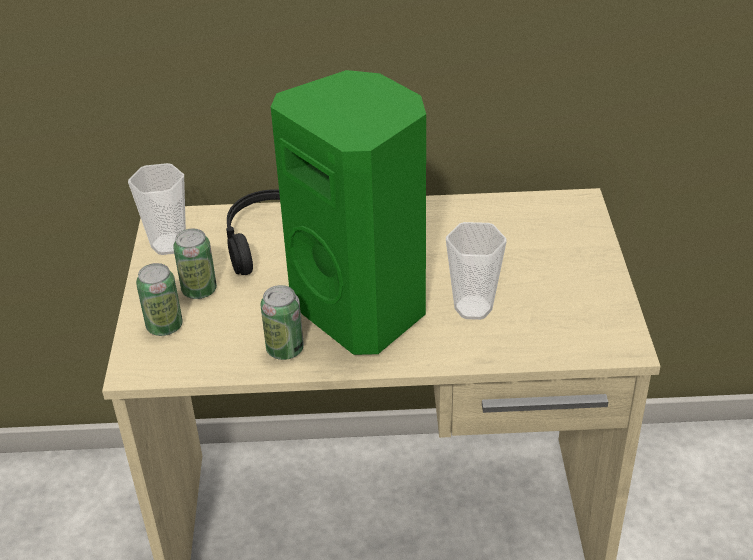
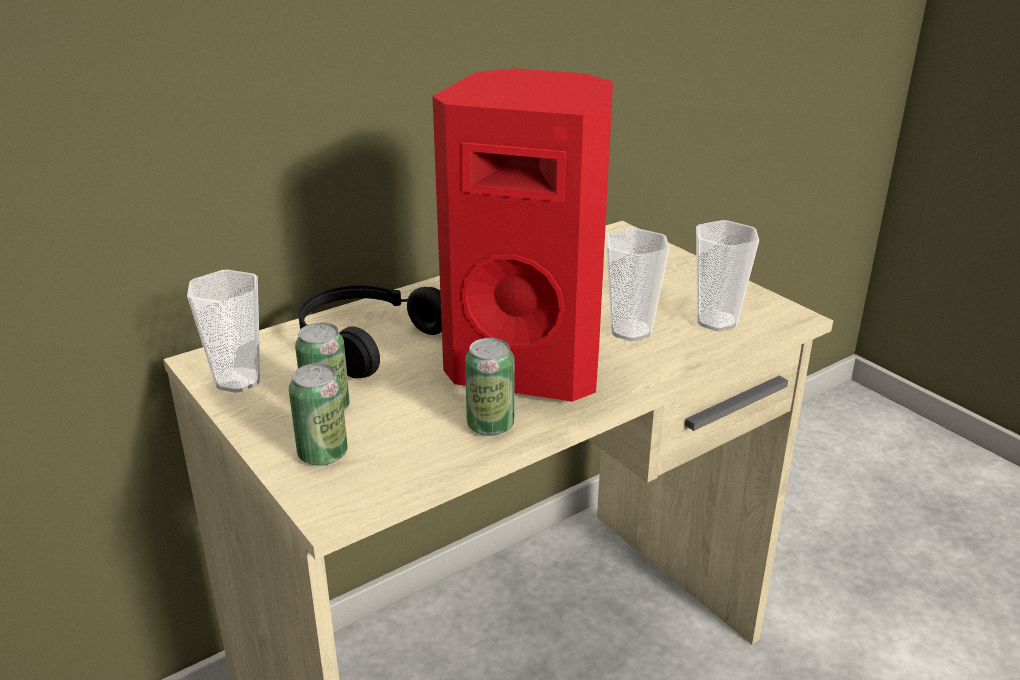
camera: 35 degrees left, 10 degrees down
(363, 309) = (529, 365): green speaker -> red speaker
(554, 326) = (716, 321): none -> cup

